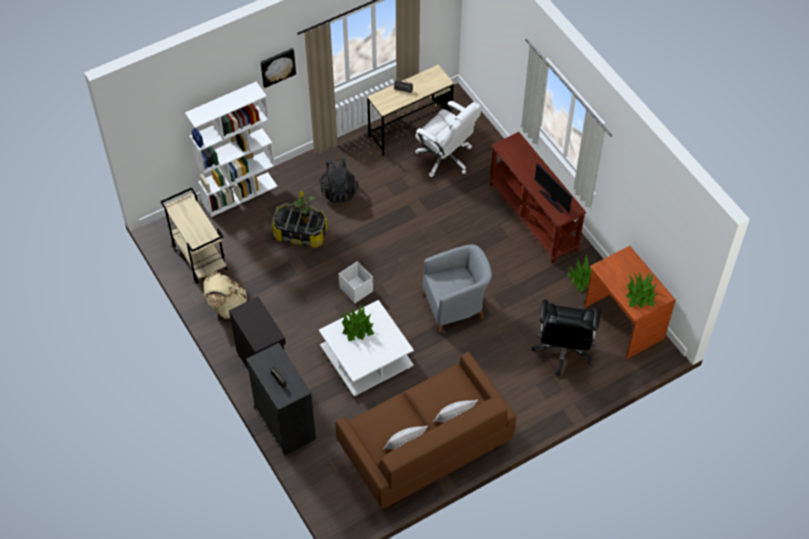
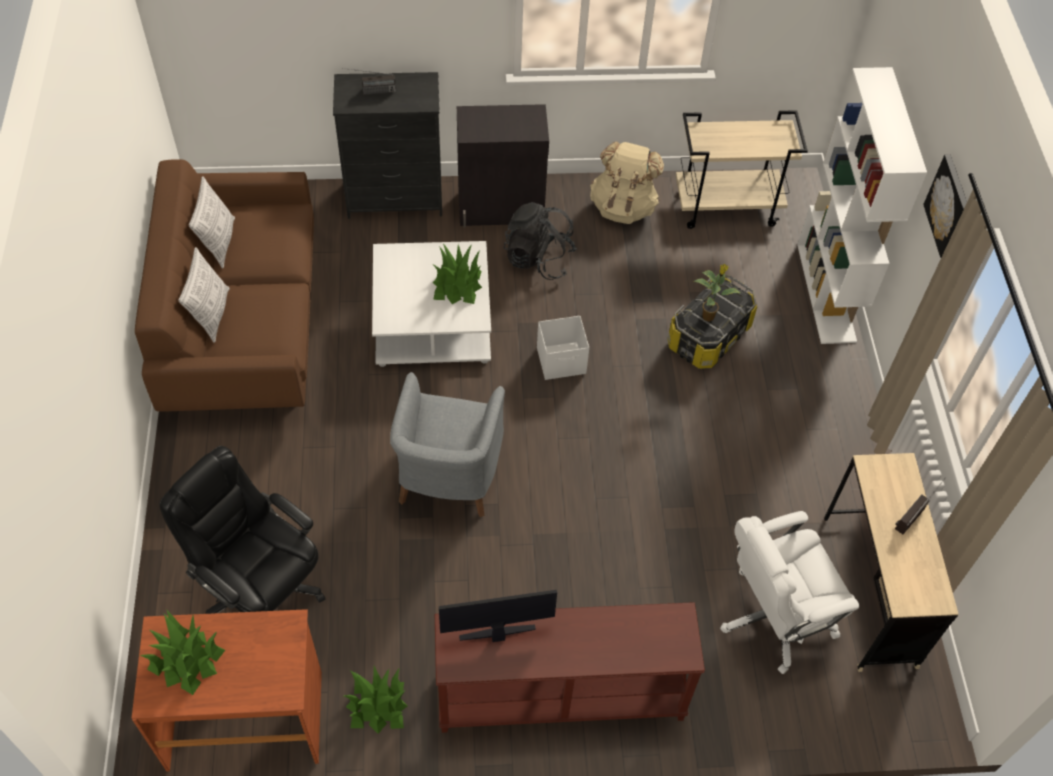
camera: 115 degrees right, 0 degrees up
(339, 190) = (773, 420): black backpack -> black backpack (538, 259)

